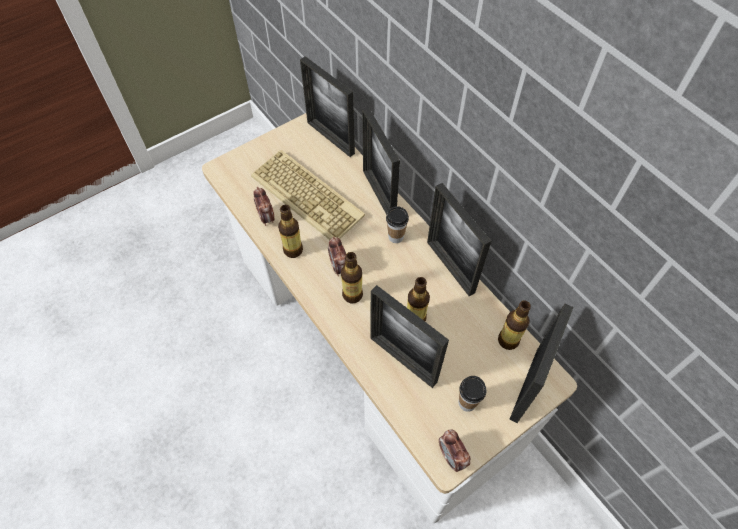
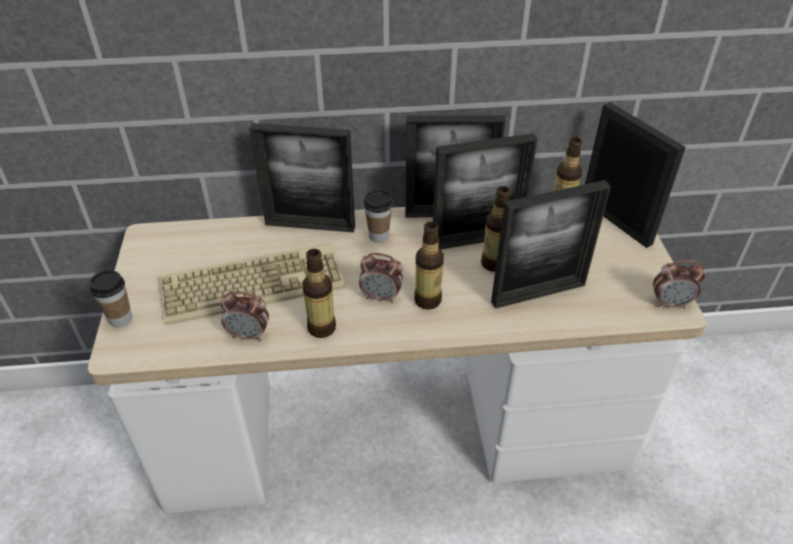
camera: 60 degrees left, 15 degrees down
(330, 138) = (188, 231): picture frame -> picture frame (476, 240)
(467, 402) = (614, 268): cup -> cup (121, 319)

